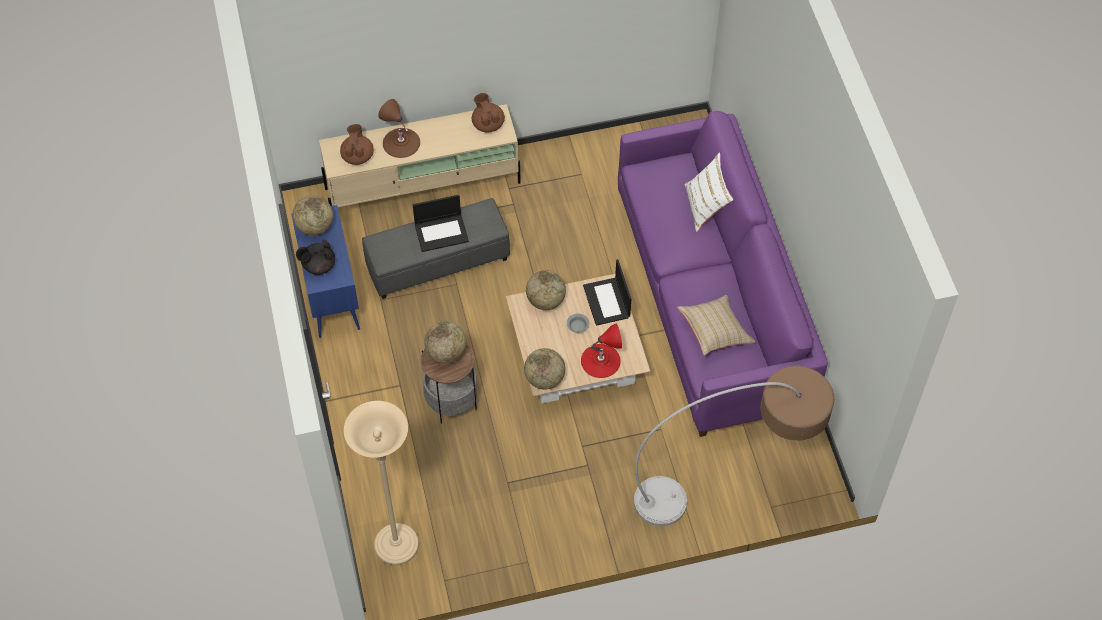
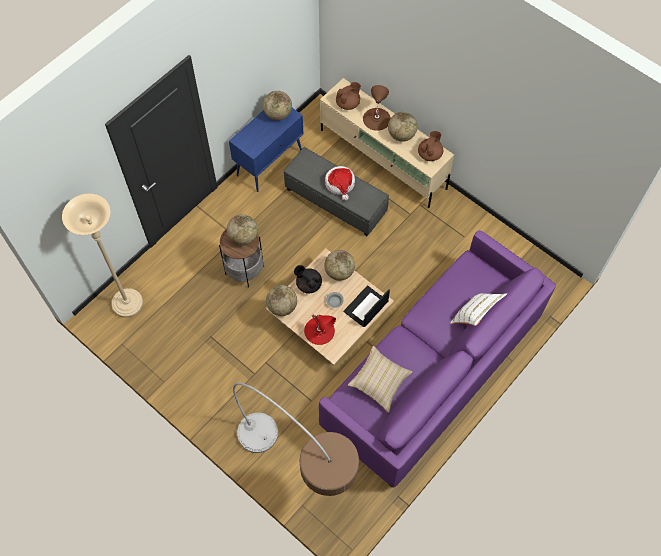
camera: 55 degrees right, 5 degrees up
(318, 265) = (252, 133): black teapot -> black teapot (308, 284)
(442, 133) = (401, 135): none -> globe
(442, 232) = (340, 184): laptop -> hat

